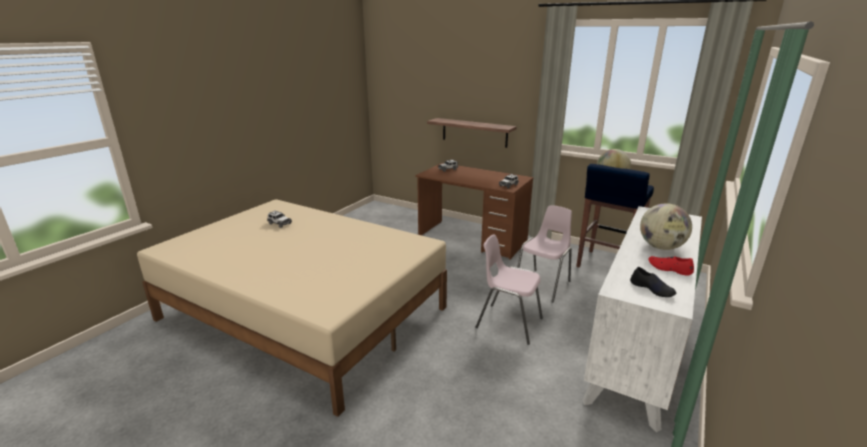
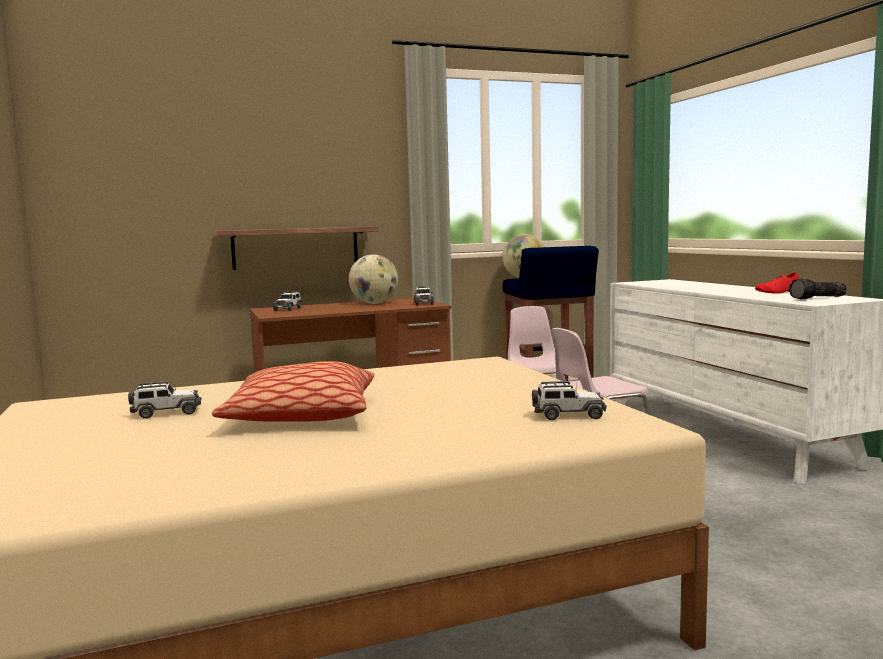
camera: 50 degrees left, 15 degrees down
(292, 244) = (301, 415): none -> pillow
(334, 291) = (568, 415): none -> toy car
(652, 289) = (818, 298): black shoe -> flashlight
(661, 247) = (725, 289): globe -> globe (374, 303)

